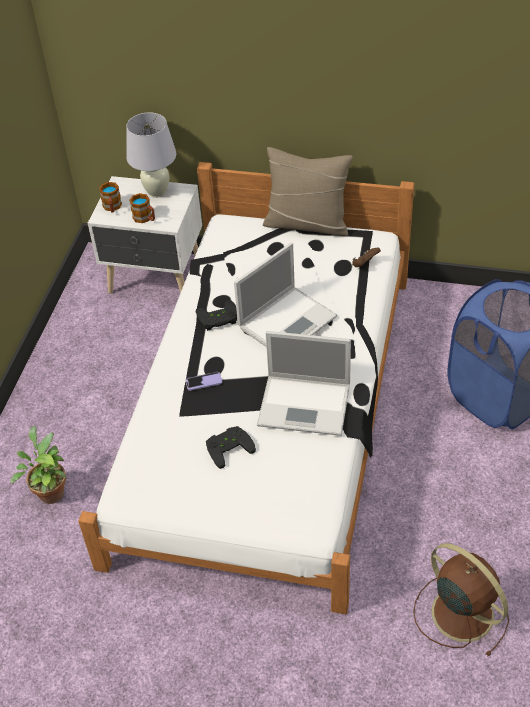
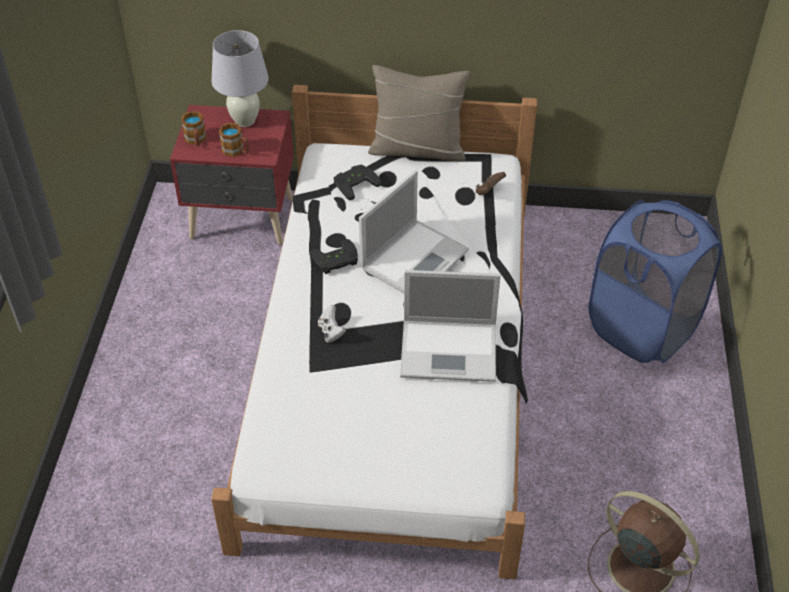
camera: 10 degrees left, 0 degrees up
(49, 491) = (156, 469): potted plant -> none
(156, 279) = (243, 220): white nightstand -> red nightstand
(204, 382) = (331, 332): phone -> white game controller
(228, 446) = (371, 402): black game controller -> black game controller (354, 183)

